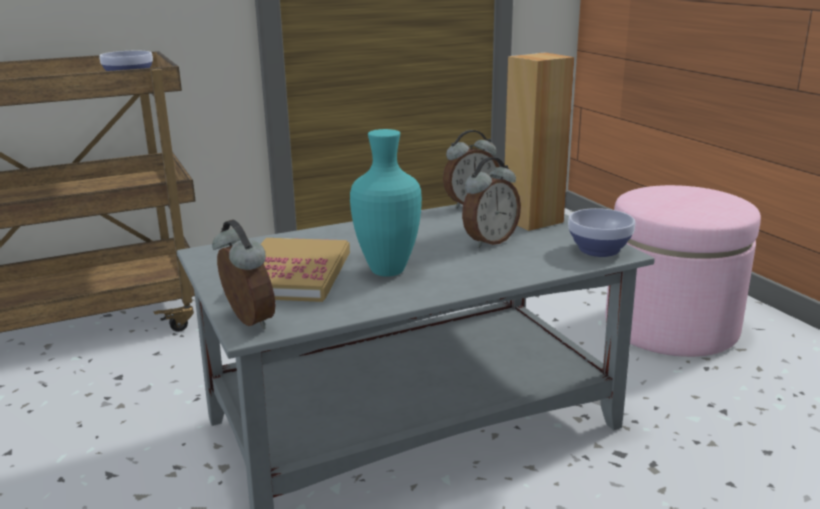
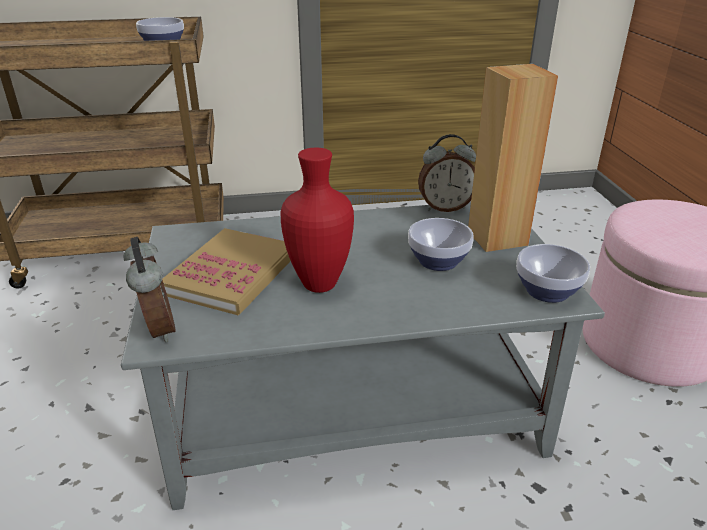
camera: 15 degrees right, 10 degrees up
(385, 270) = (318, 283): turquoise vase -> red vase
(489, 241) = (438, 260): alarm clock -> bowl

